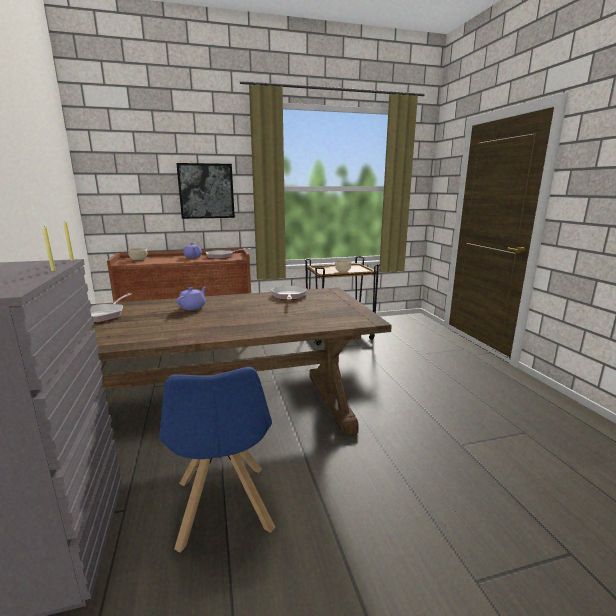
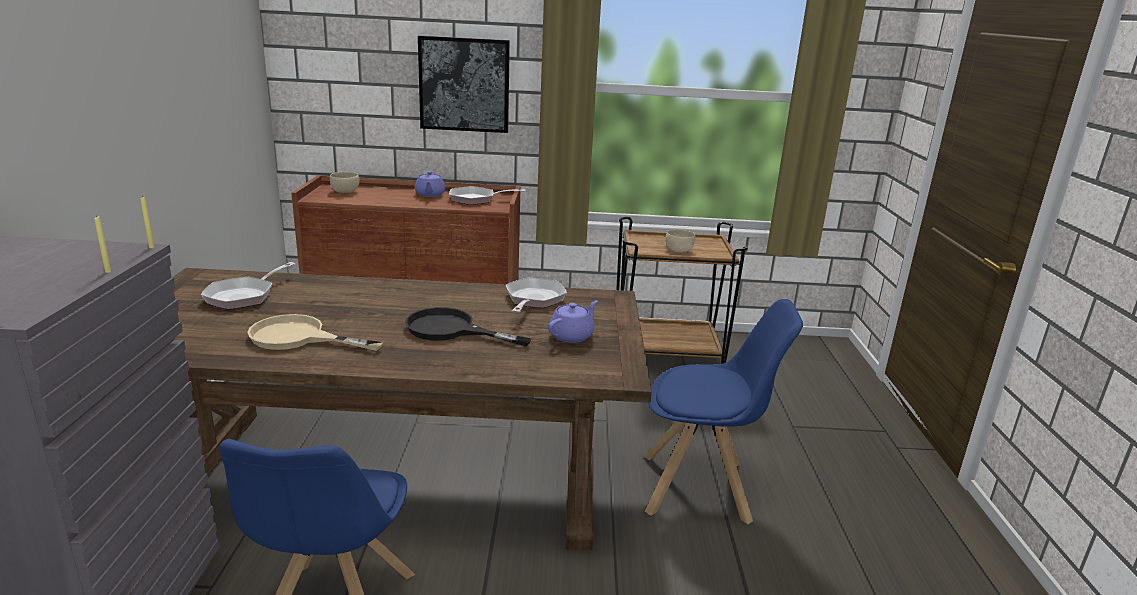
camera: 15 degrees right, 5 degrees up
(159, 329) = (299, 337): none -> beige frying pan
(193, 307) = (373, 300): purple teapot -> purple teapot (572, 335)
(254, 314) = (451, 330): none -> black frying pan
(395, 390) = (701, 488): none -> blue chair

